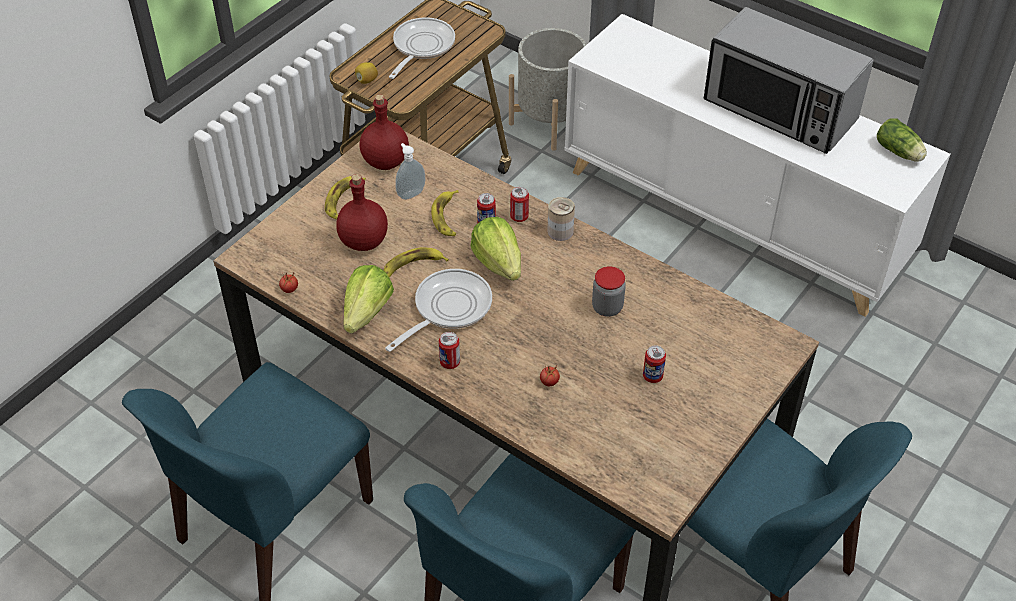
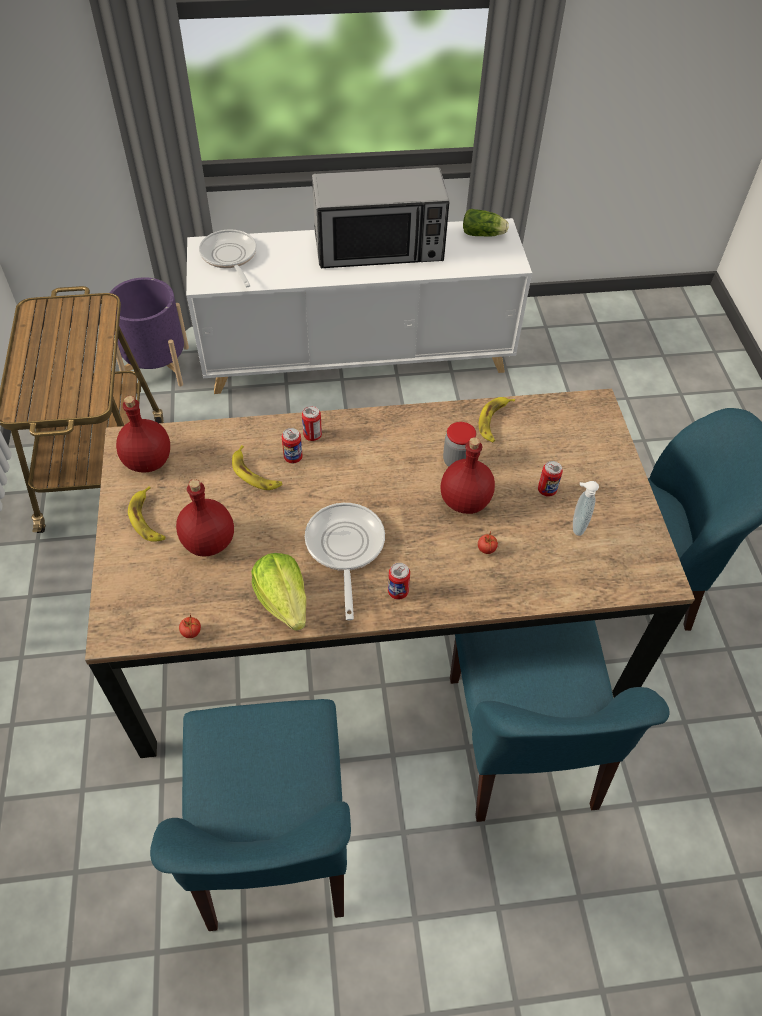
camera: 45 degrees left, 5 degrees up
(366, 80) = (39, 404): lemon -> none
(410, 193) = (201, 474): soap dispenser -> soap dispenser (576, 525)
(412, 266) = (275, 534): banana -> banana (494, 421)
(421, 47) = (57, 348): frying pan -> frying pan (230, 257)
(498, 263) = (340, 483): lettuce -> none
(550, 122) = (157, 366): grey planter -> purple planter
(560, 231) = (356, 426): can -> none
(575, 339) = (464, 502): none -> red bottle

